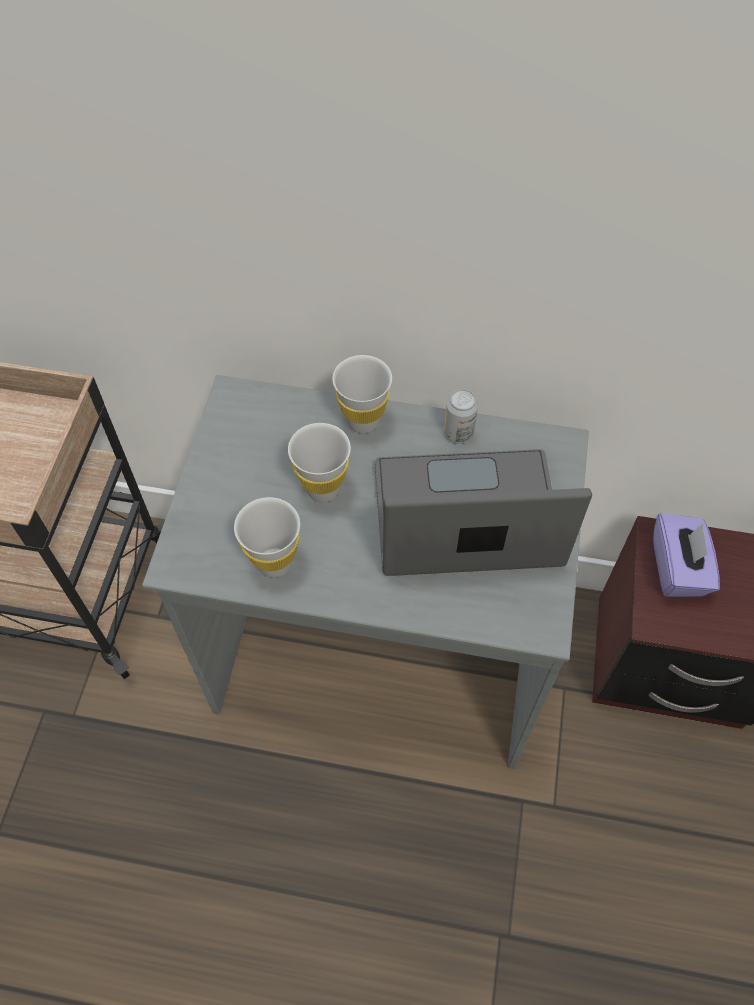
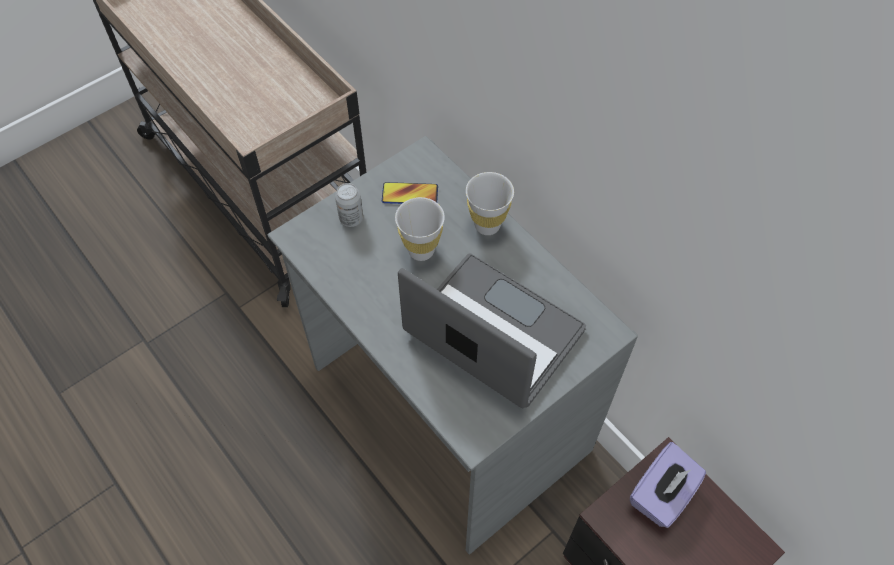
camera: 40 degrees right, 0 degrees up
(258, 442) = (410, 194): none -> phone
(274, 563) = (350, 274): white cup -> none
(458, 433) = (542, 275): can -> can (351, 218)

